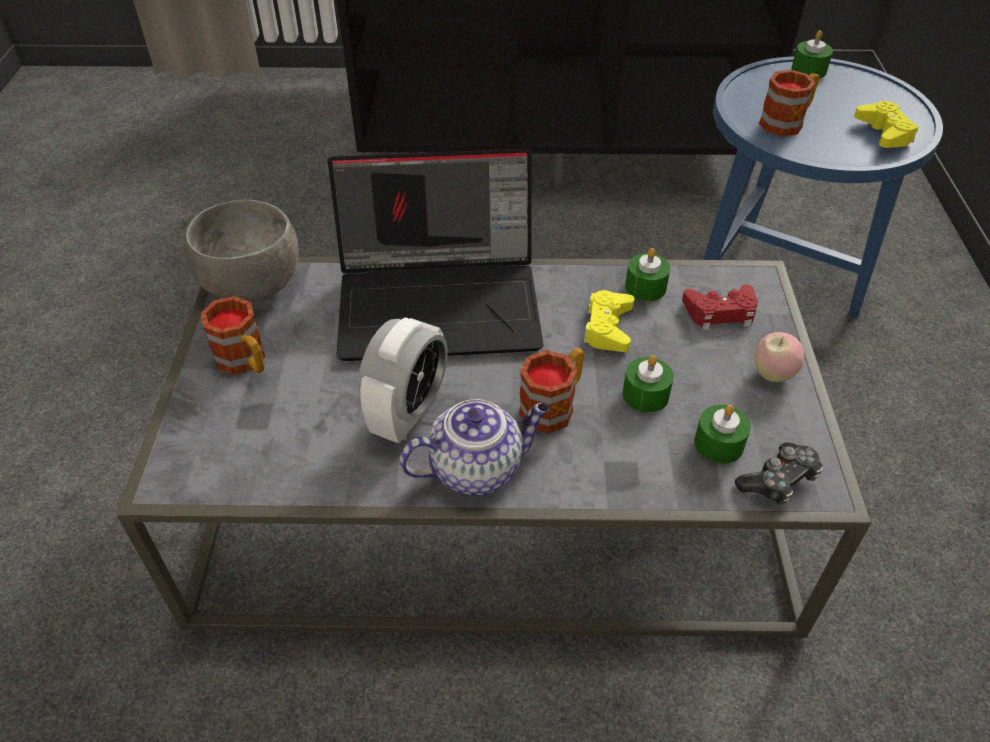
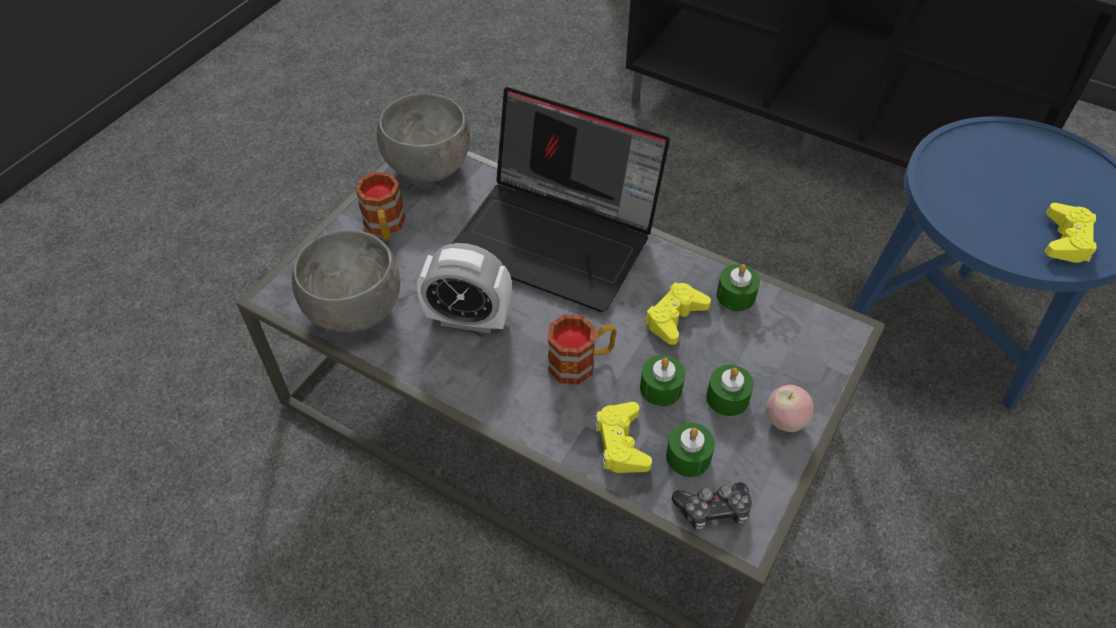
camera: 30 degrees right, 5 degrees up
(276, 459) = (356, 311): none -> grey bowl
(408, 414) = (468, 319): alarm clock -> alarm clock turned 45 degrees clockwise
(477, 468) = (487, 385): teapot -> none
(650, 461) = (621, 443): none -> yellow game controller
(720, 312) = (784, 346): red game controller -> none
(787, 122) = (974, 191): mug -> none
(808, 70) = (1046, 145): green candle -> green candle (727, 398)

